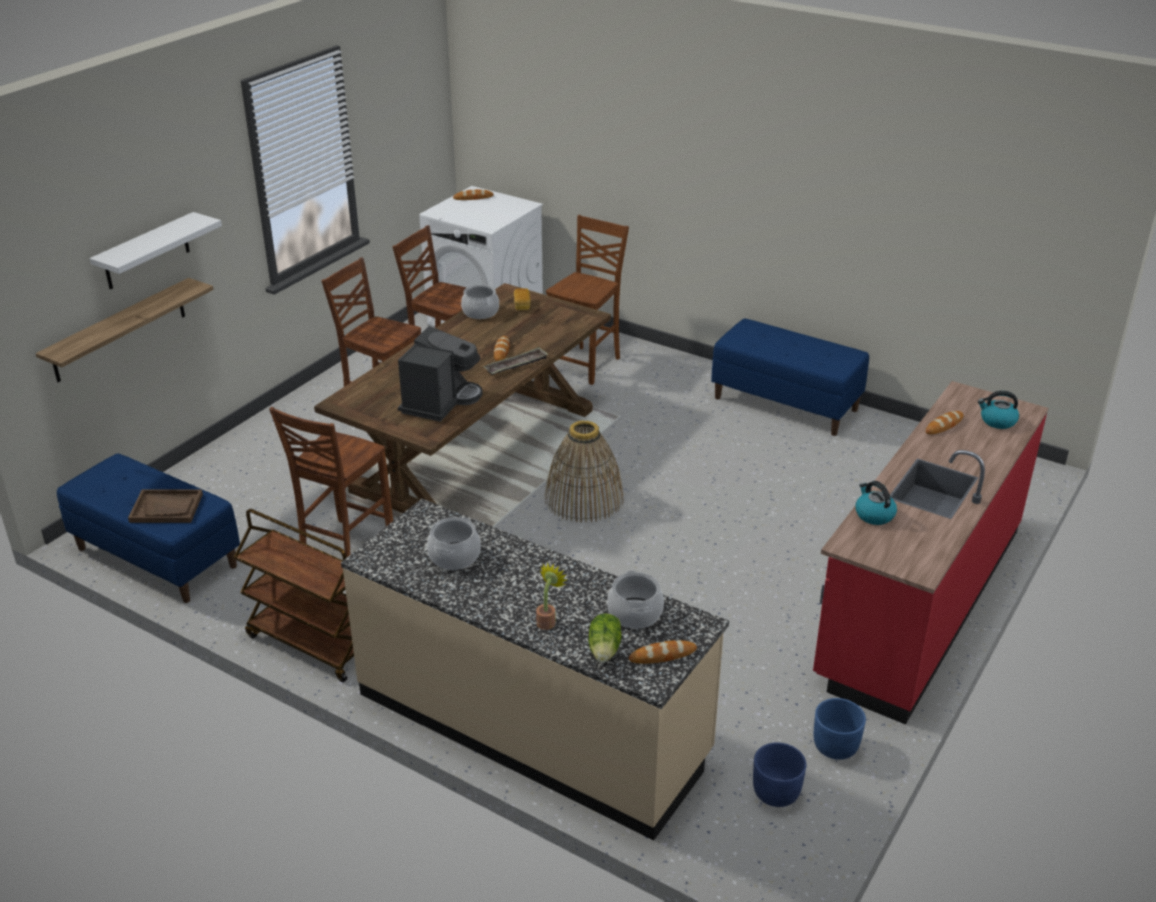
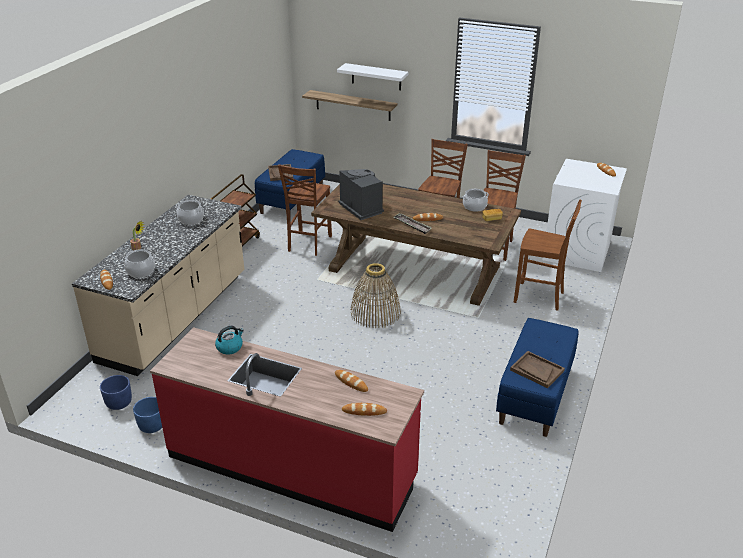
camera: 80 degrees right, 0 degrees up
(344, 549) = (308, 244): brown chair -> brown chair turned 90 degrees counterclockwise
(440, 401) = (361, 208): coffee machine -> coffee machine turned 135 degrees counterclockwise
(605, 650) = (113, 265): lettuce -> none
(822, 355) = (536, 370): none -> brown tray
(997, 421) = (364, 411): kettle -> bread

